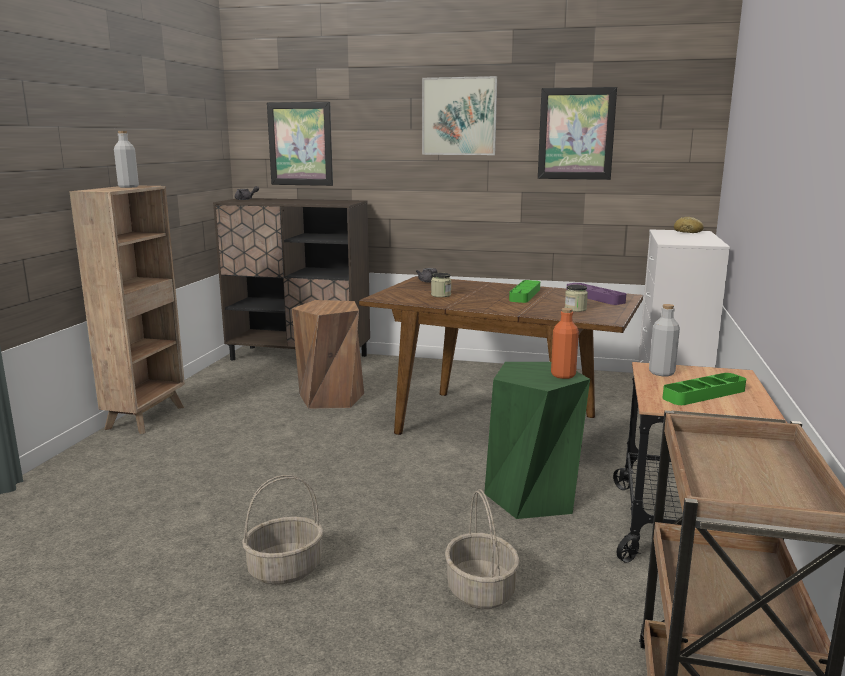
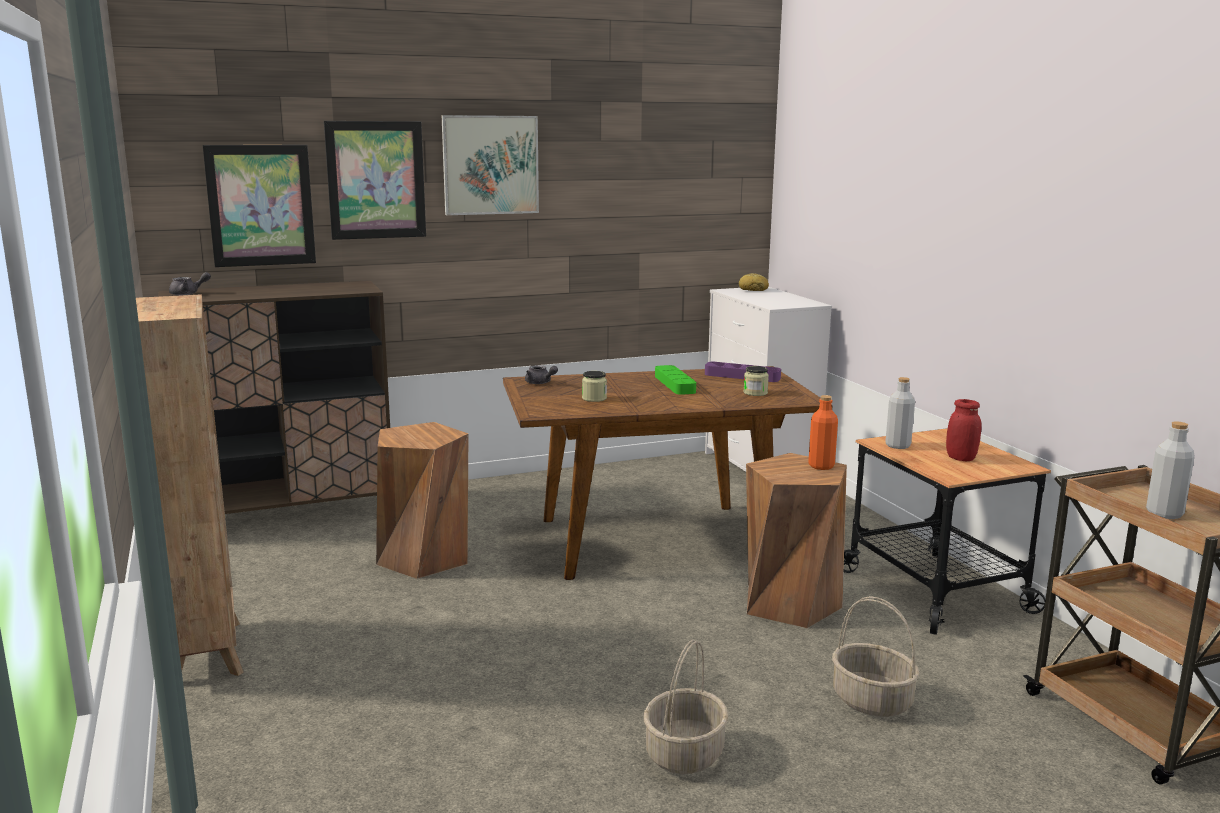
camera: 35 degrees left, 0 degrees up
(128, 187) = (167, 303): grey bottle -> grey bottle (1164, 513)
(532, 497) = (789, 603): green stool -> brown stool
(576, 134) = (628, 185): picture -> picture (376, 180)
(704, 394) = (961, 458): green tray -> red jar

